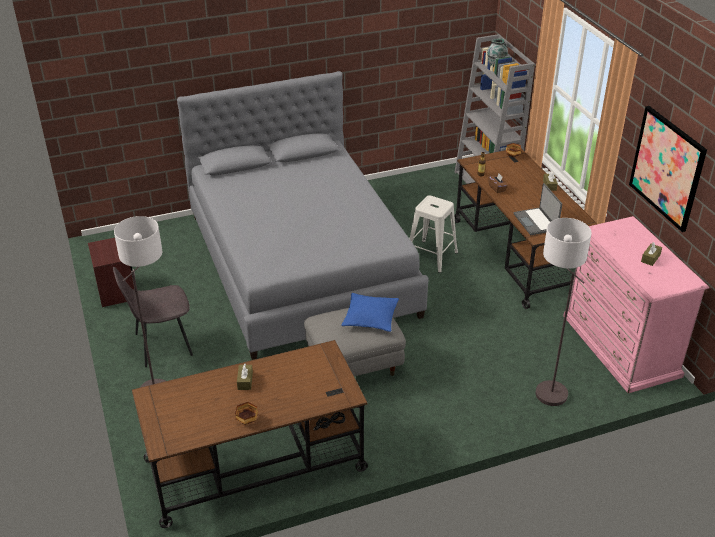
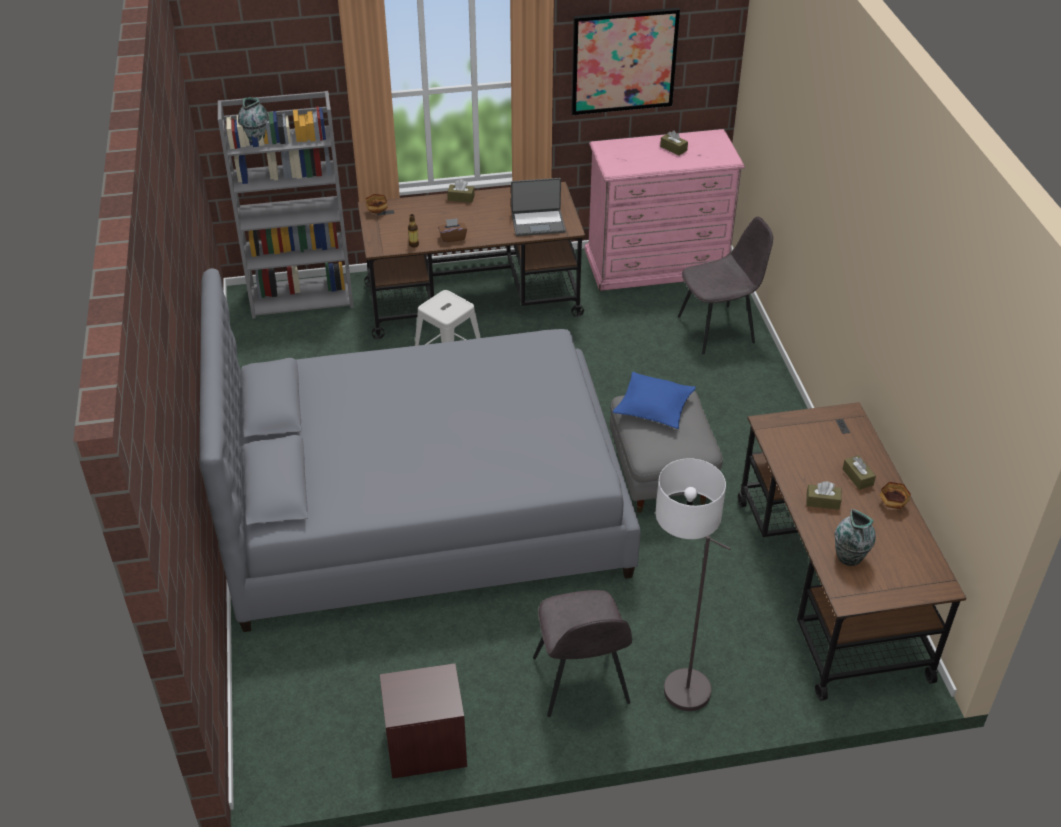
camera: 80 degrees left, 5 degrees up
(188, 395) = (849, 557): none -> vase
(275, 400) = (857, 477): none -> brown tissue box
(545, 388) = (718, 329): white floor lamp -> grey chair

